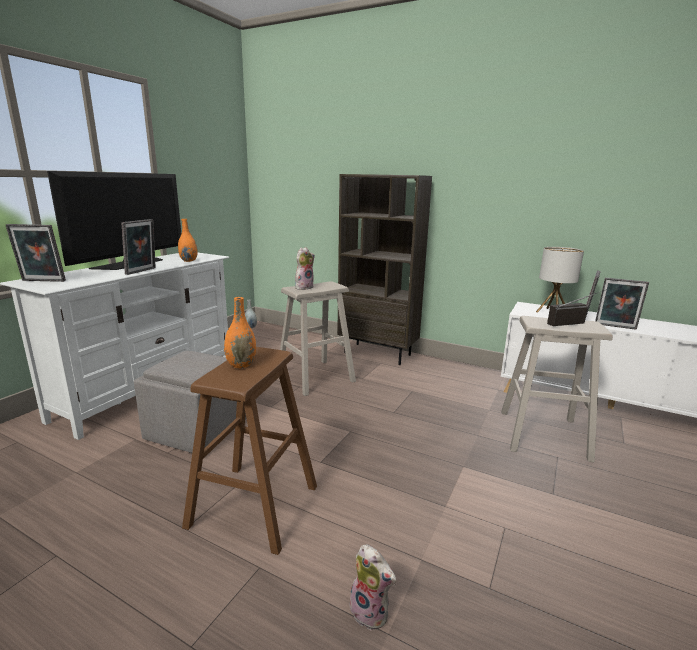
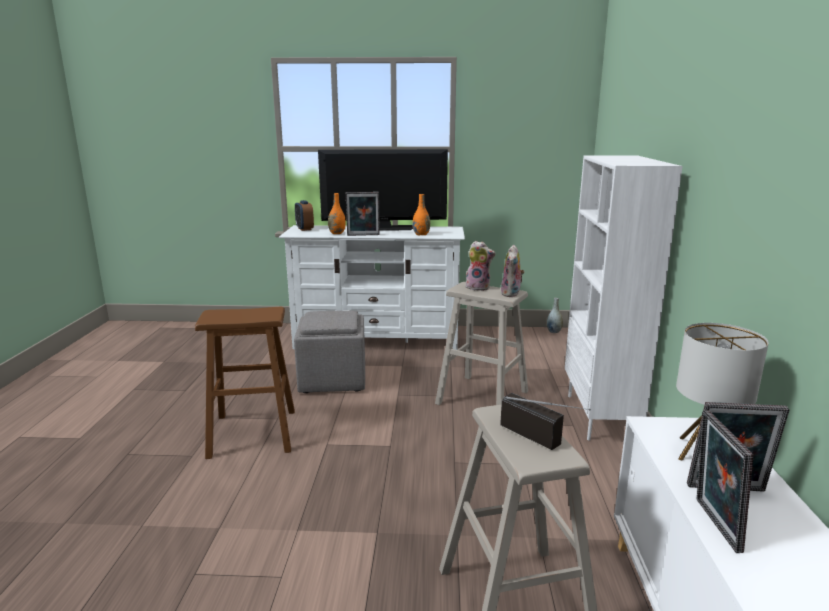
camera: 65 degrees right, 0 degrees up
(42, 281) = (304, 229): picture frame -> alarm clock
(241, 365) = (243, 313): orange vase -> orange vase (337, 233)
(371, 612) = (160, 513): plush toy -> plush toy (511, 294)
(378, 353) = (600, 417): brown bookcase -> white bookcase

